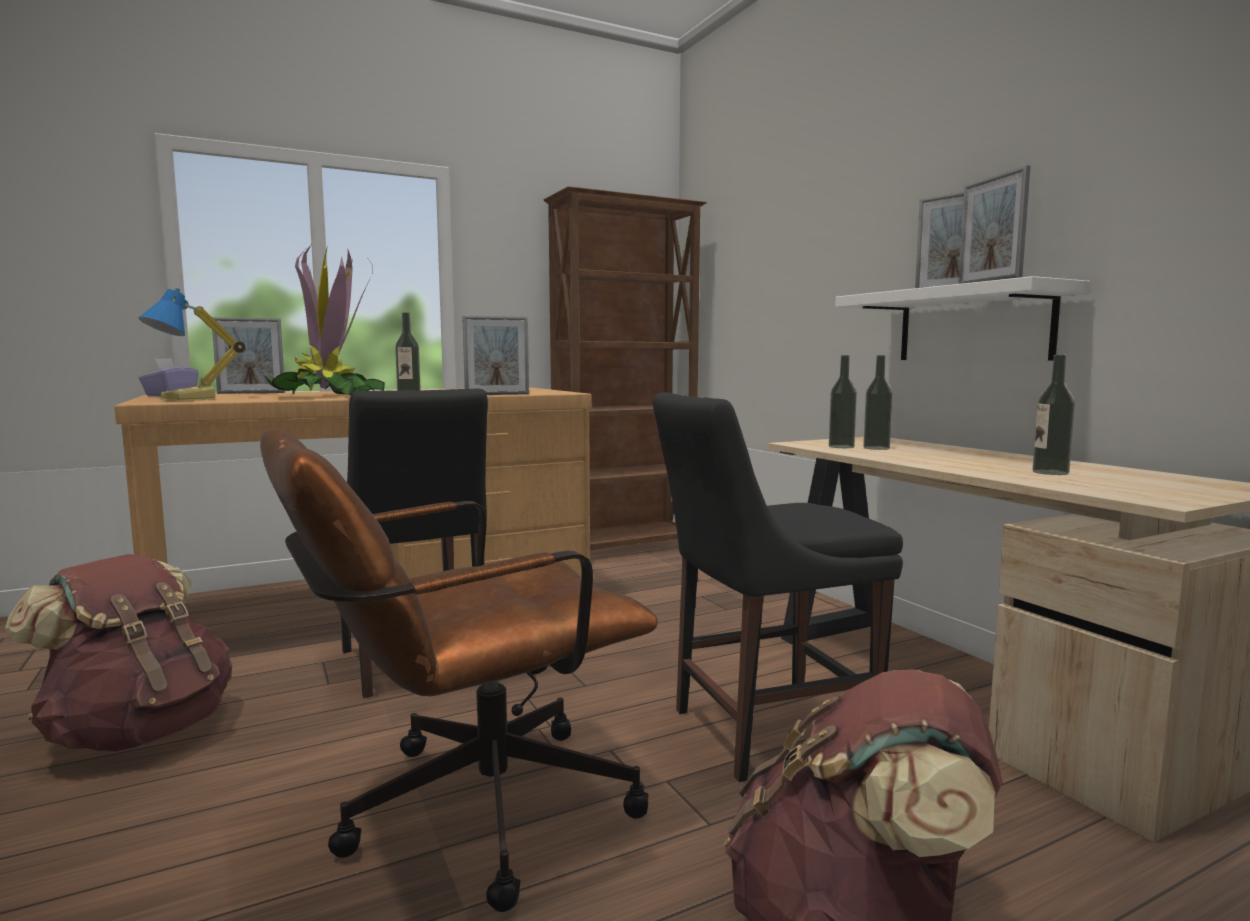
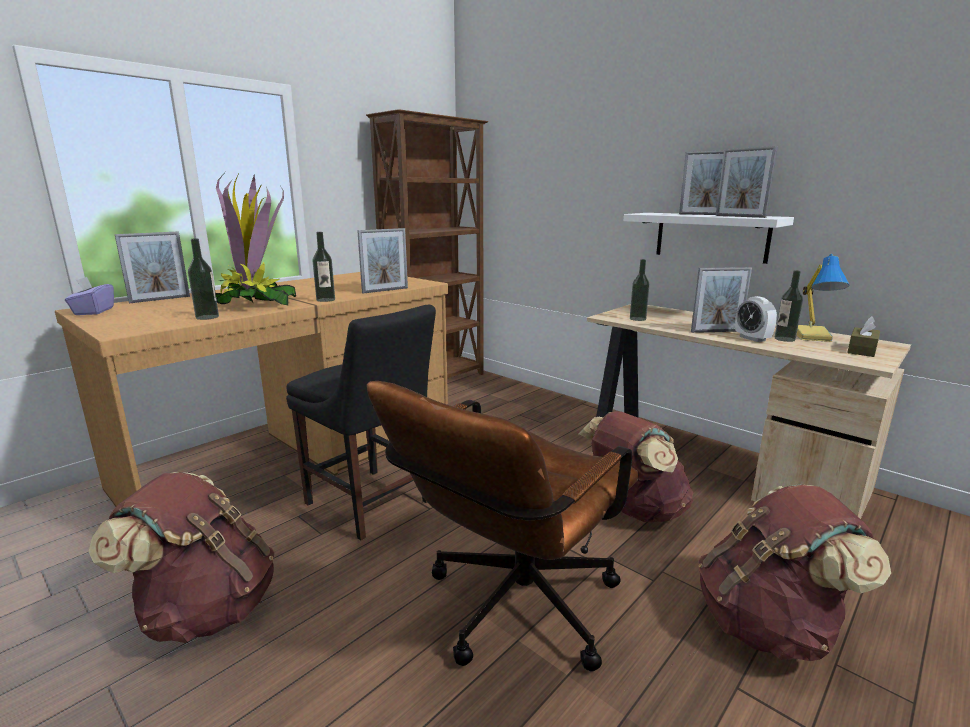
camera: 20 degrees left, 10 degrees up
(190, 399) = (142, 321): table lamp -> table lamp (813, 337)
(762, 731) = (632, 510): black chair -> brown backpack
(876, 448) = (659, 319): bottle -> bottle (207, 317)
(943, 461) = (716, 331): none -> picture frame
(990, 469) = (752, 338): none -> alarm clock
(1179, 489) = (862, 350): none -> brown tissue box

